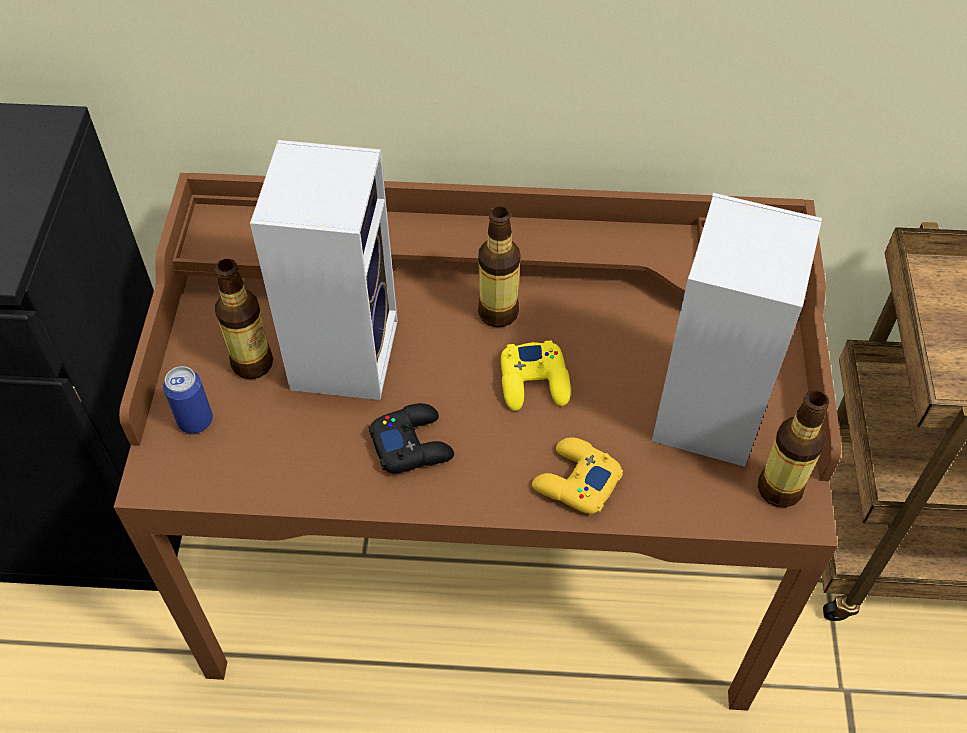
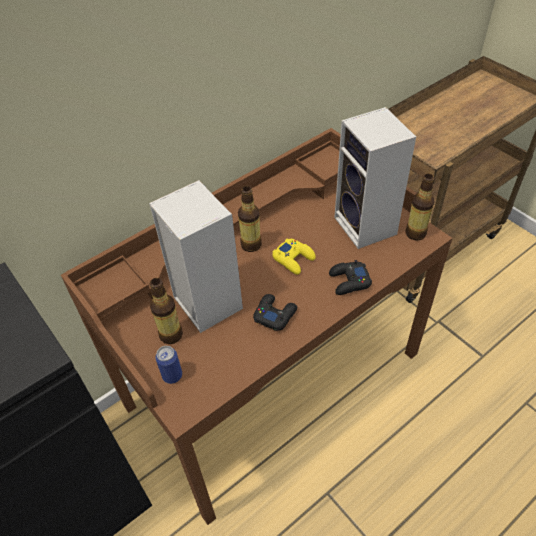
camera: 40 degrees left, 5 degrees down
(575, 481) = (349, 281): yellow game controller -> black game controller

